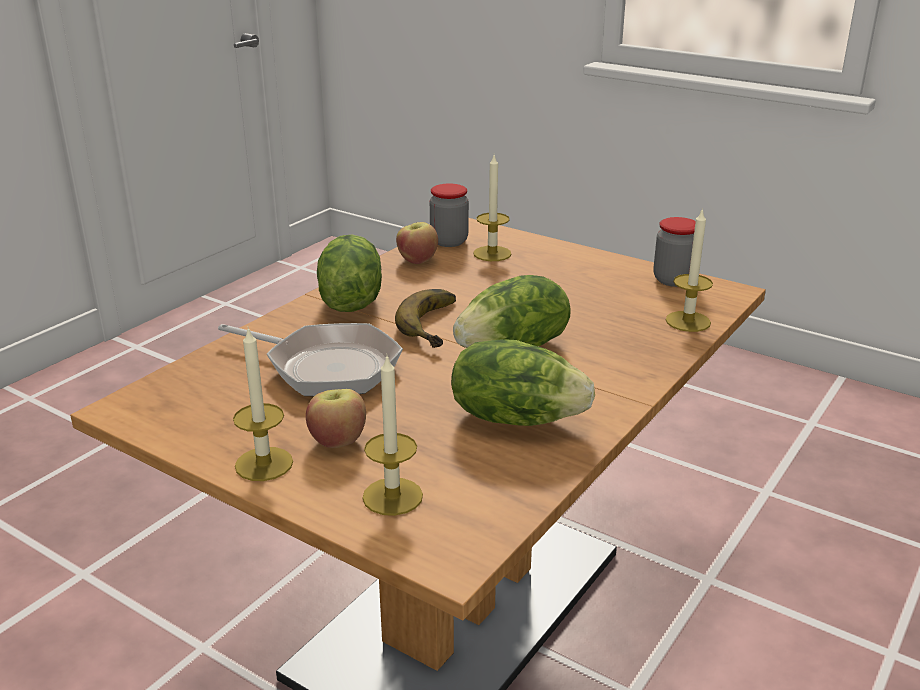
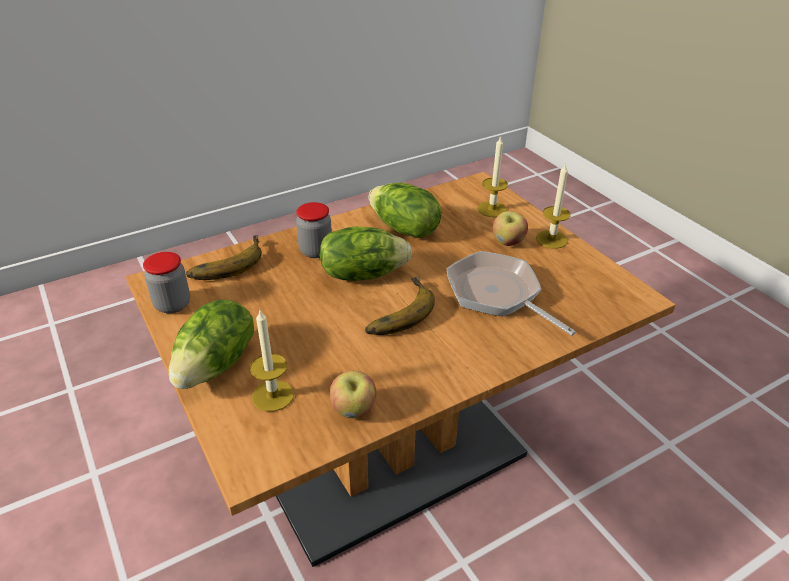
camera: 155 degrees left, 10 degrees up
(349, 300) = (451, 363): lettuce -> lettuce (217, 365)
(449, 241) = (295, 437): jar -> jar (316, 251)
(688, 321) = (225, 263): candle -> banana

